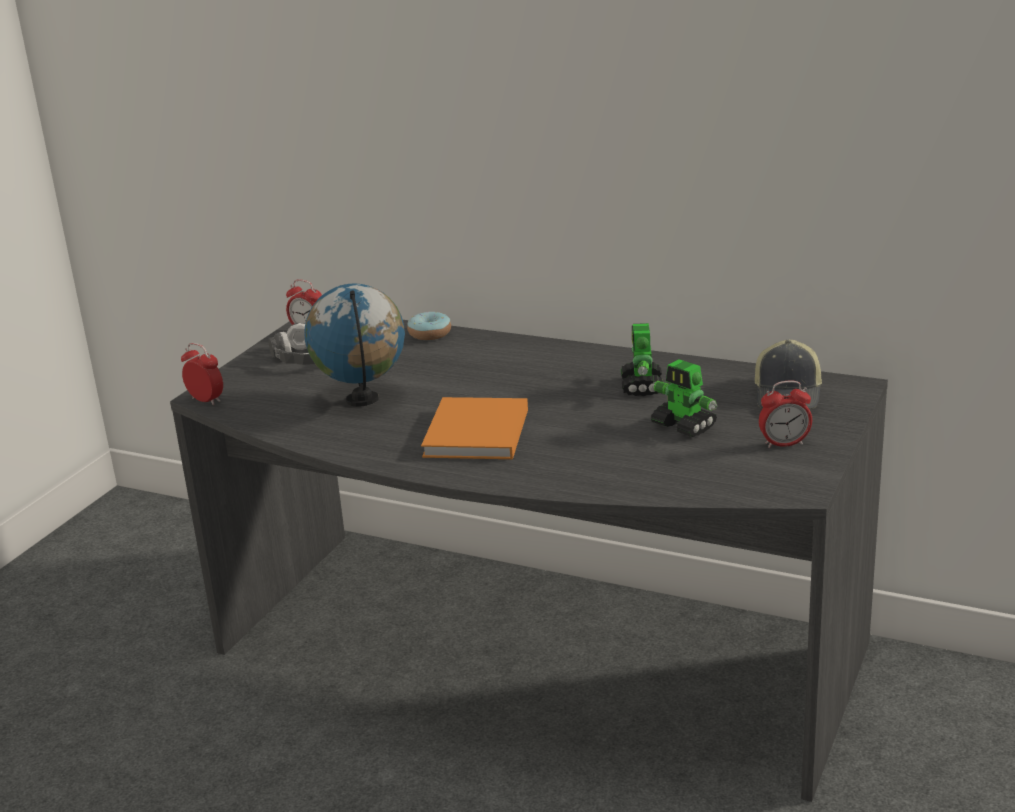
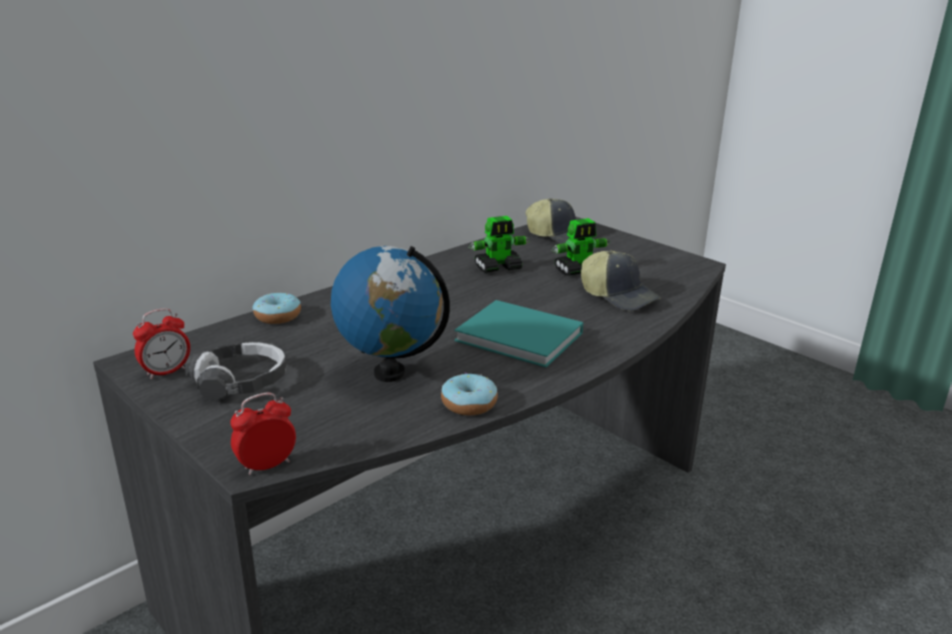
camera: 70 degrees left, 0 degrees up
(332, 441) = (469, 404): none -> donut
(476, 434) = (522, 338): orange book -> turquoise book
(631, 460) = (619, 296): none -> cap
(642, 386) = (498, 268): toy robot -> toy robot turned 45 degrees counterclockwise
(784, 444) = (631, 253): alarm clock -> none

